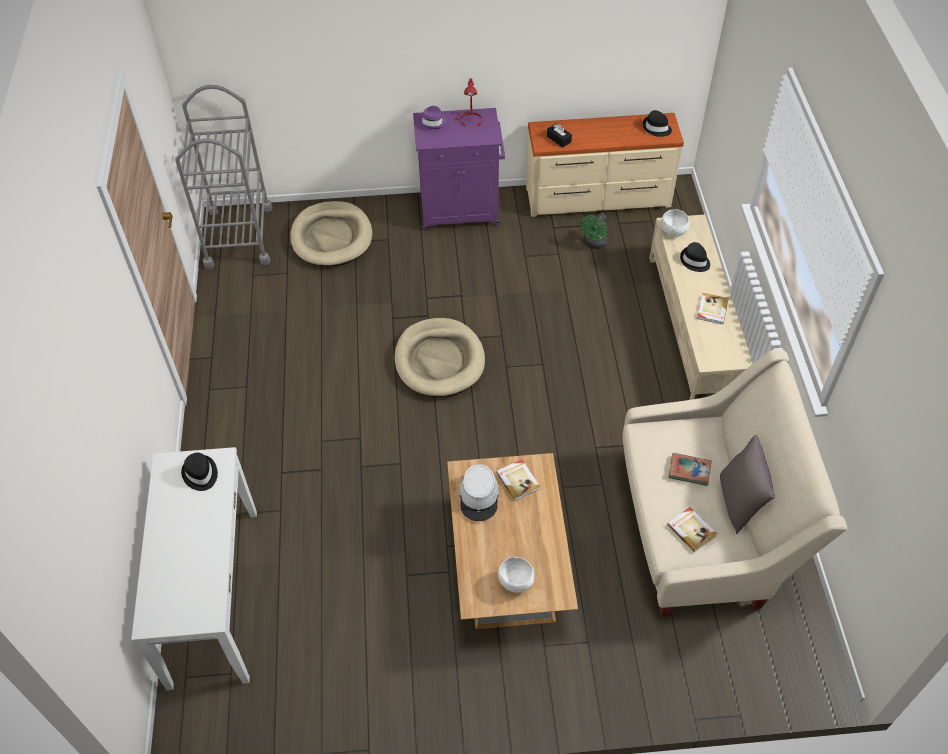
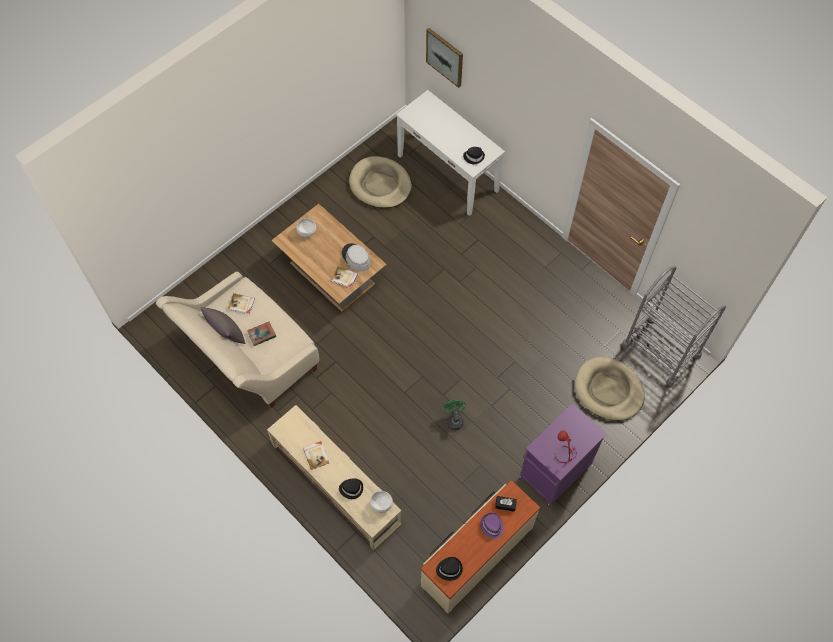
camera: 140 degrees right, 10 degrees up
(90, 547) = (445, 57): none -> picture
(433, 122) = (585, 434): purple hat -> purple hat (491, 526)
(439, 360) = (462, 353): beige dog bed -> beige dog bed (380, 184)
(594, 244) = (445, 509): green fan -> green fan (454, 419)

